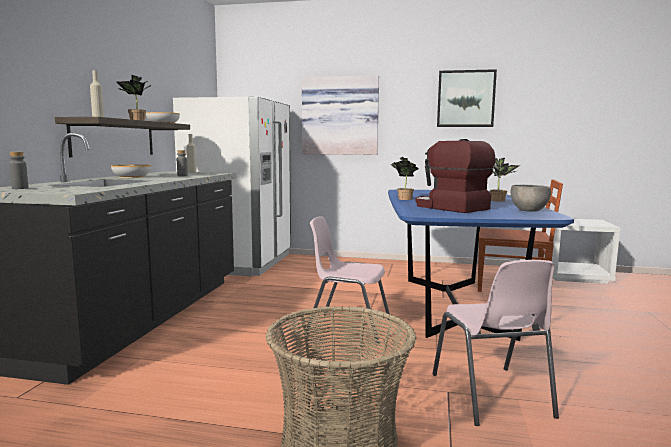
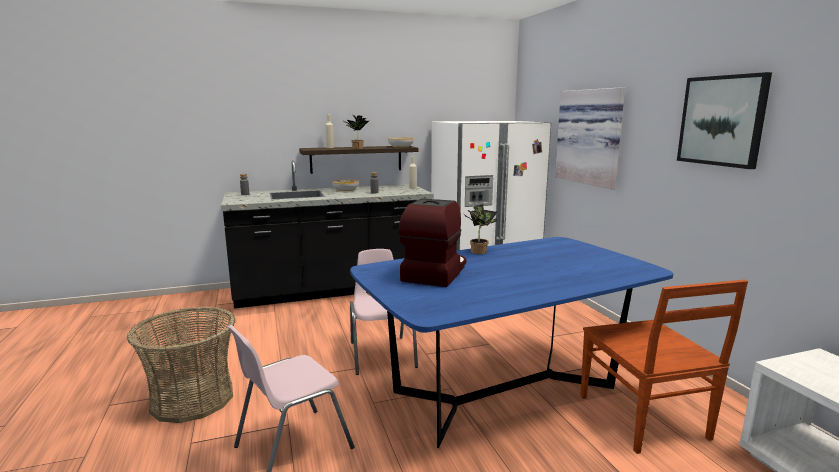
camera: 60 degrees right, 5 degrees up
(499, 200) = (550, 283): potted plant -> none
(529, 210) = (466, 303): grey bowl -> none

